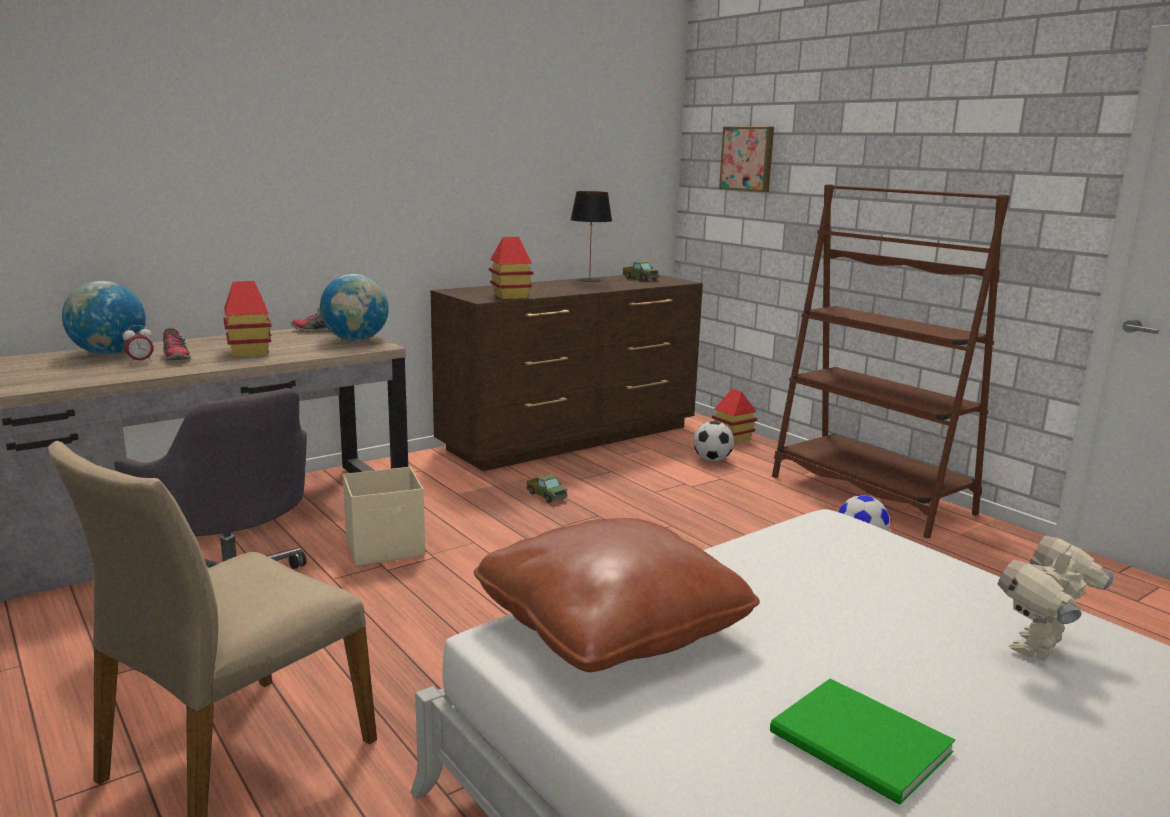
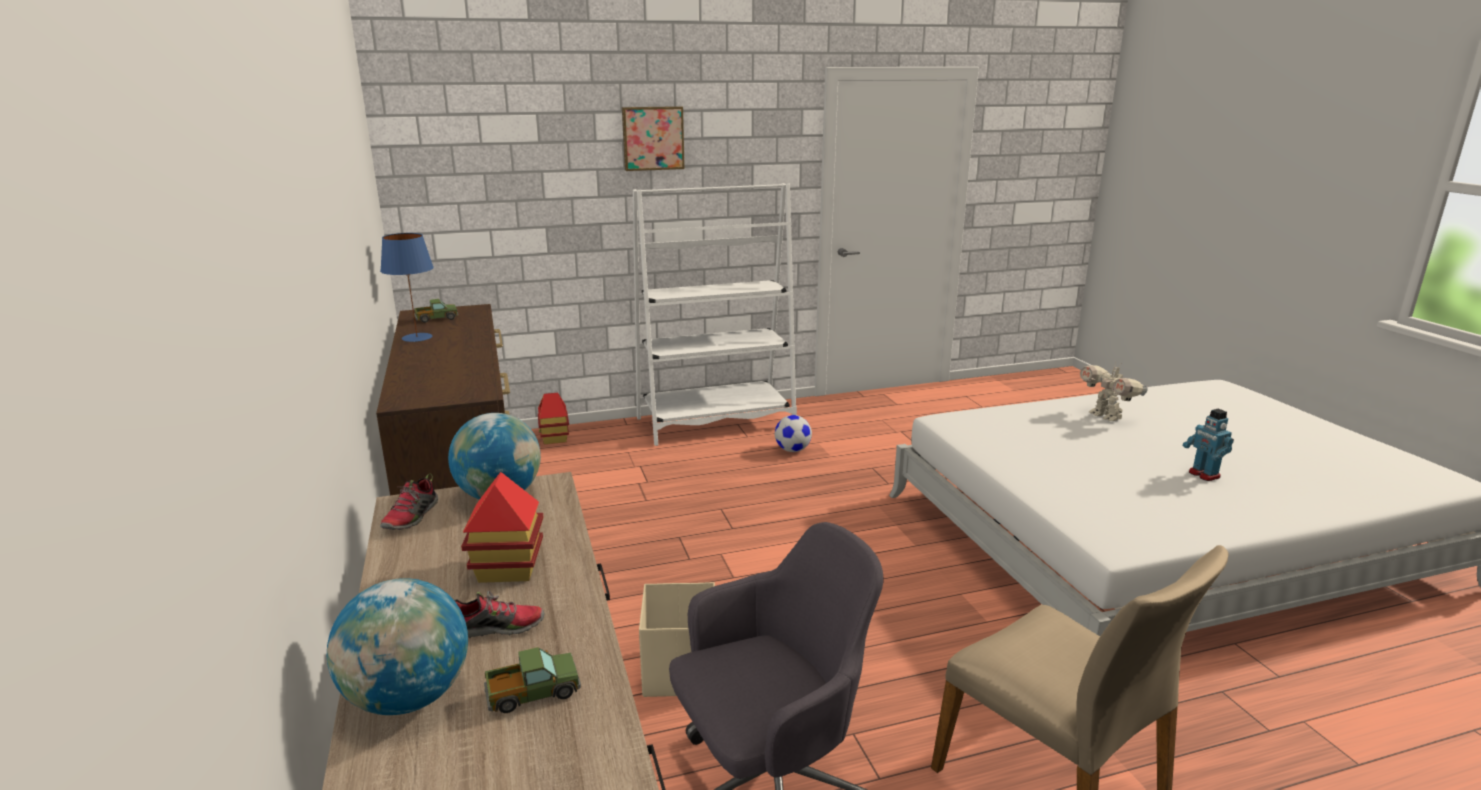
camera: 70 degrees left, 5 degrees up
(140, 362) = (503, 659): alarm clock -> none
(510, 296) = (476, 379): toy house -> none
(546, 496) = (615, 554): toy truck -> toy truck (533, 694)
(590, 280) = (417, 337): black table lamp -> blue table lamp
(610, 625) = (1095, 511): brown pillow -> none
(712, 460) = (596, 459): football -> none
(748, 158) = (487, 170): picture -> picture (652, 138)
(862, 746) = (1203, 475): green book -> toy robot
(870, 495) = (716, 423): brown bookcase -> white bookcase

